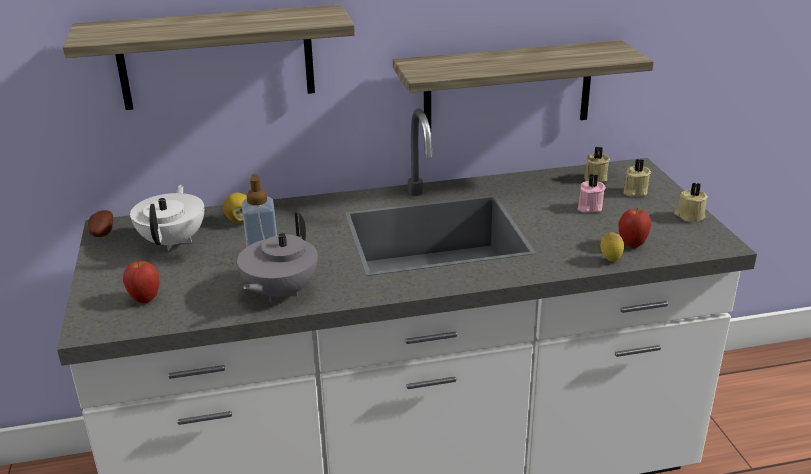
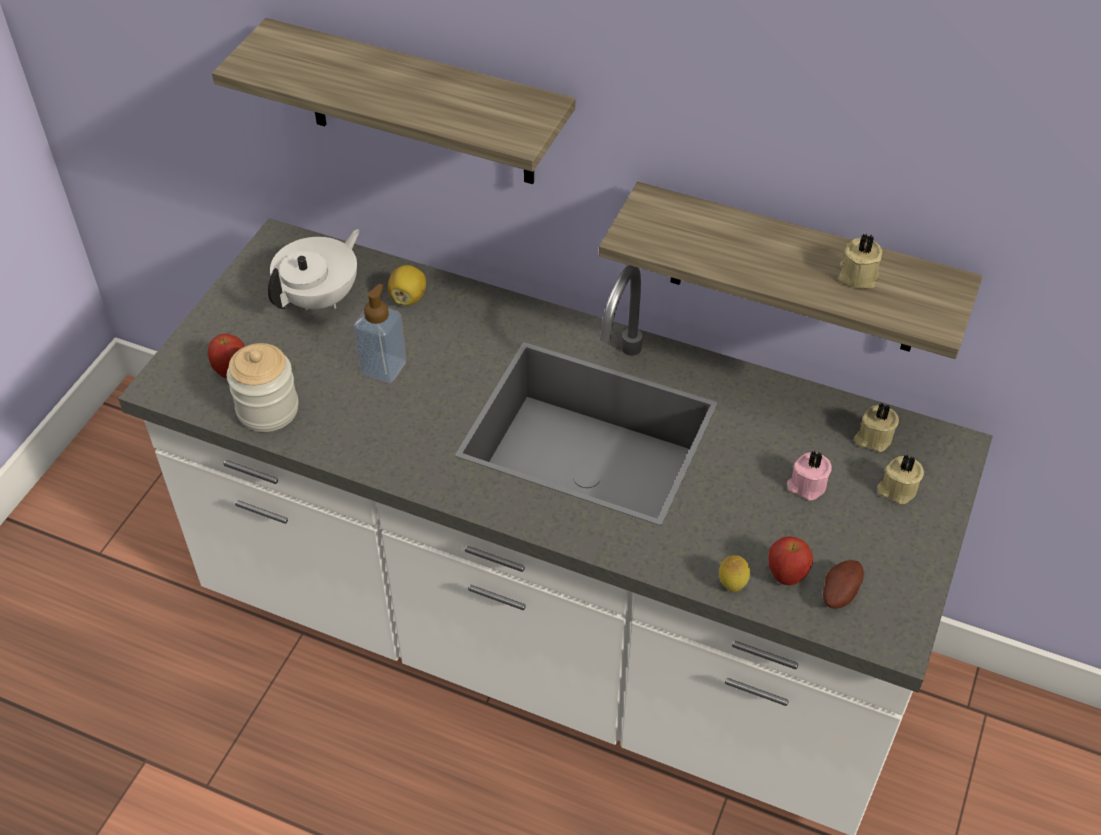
camera: 35 degrees right, 20 degrees up
(102, 233) = (267, 249): potato -> potato (838, 593)
(198, 306) = (268, 409): none -> jar
(279, 292) = (352, 432): grey teapot -> none
(689, 216) = (916, 570): beige candle -> beige candle (857, 275)

